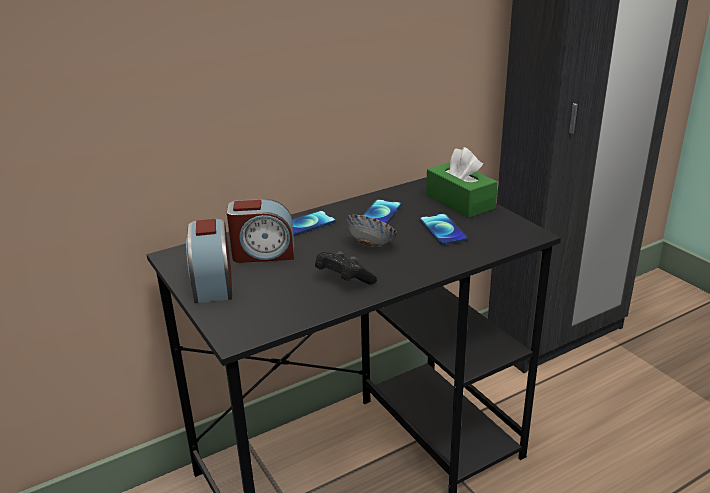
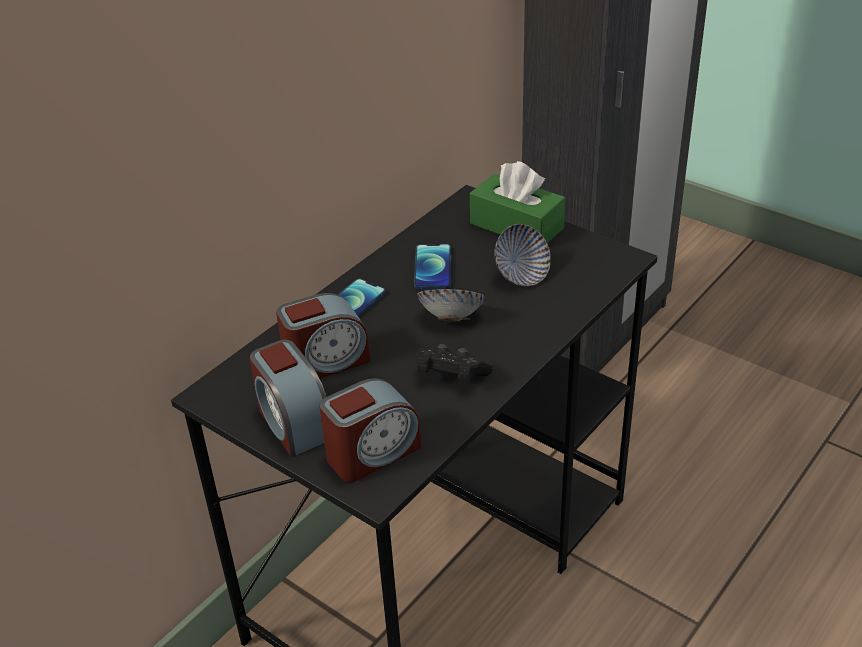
camera: 20 degrees left, 10 degrees up
(251, 313) = (372, 453): none -> alarm clock
(443, 230) = (521, 275): phone -> bowl

